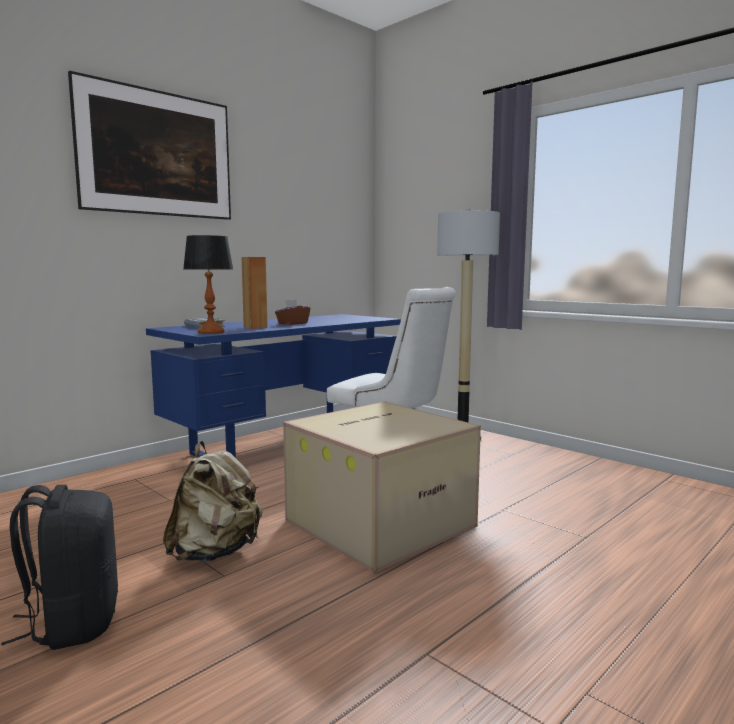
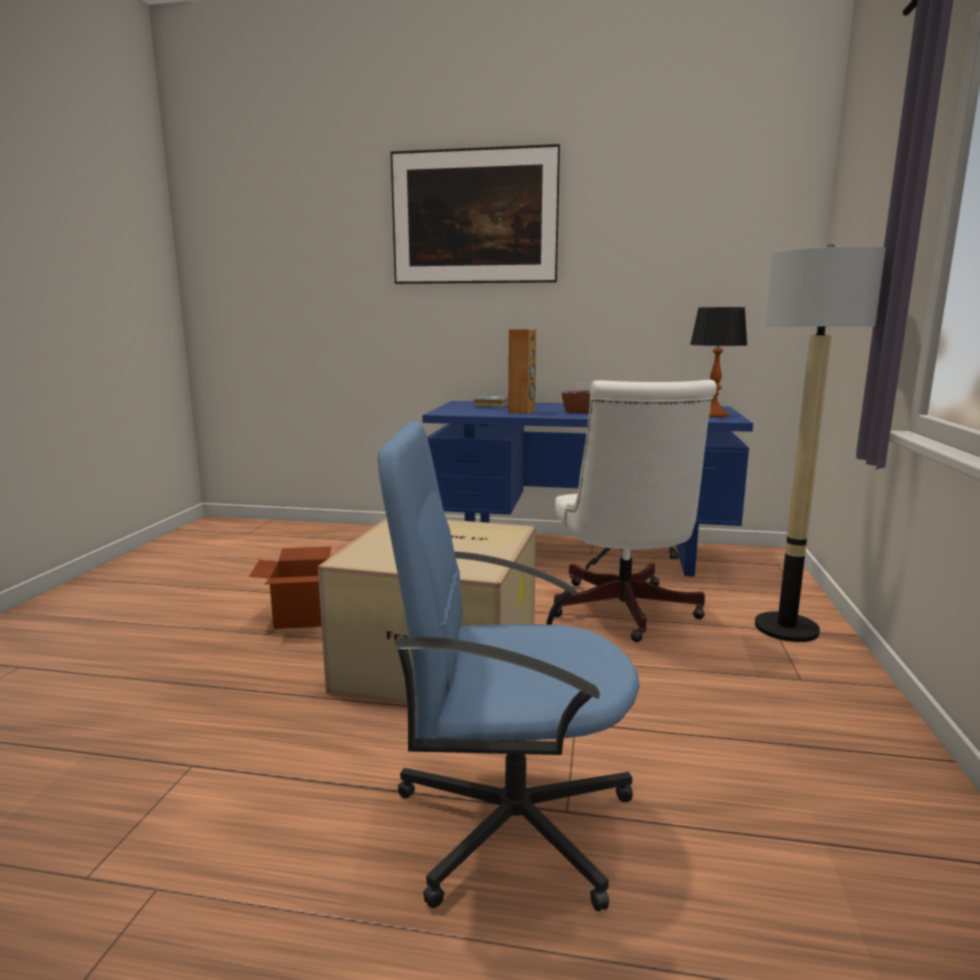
camera: 55 degrees right, 5 degrees up
(73, 622) = (171, 616): black backpack -> none
(211, 332) = (457, 412): table lamp -> table lamp (713, 415)
(215, 552) = (304, 617): beige backpack -> cardboard box
(586, 553) = (510, 821): none -> blue office chair

